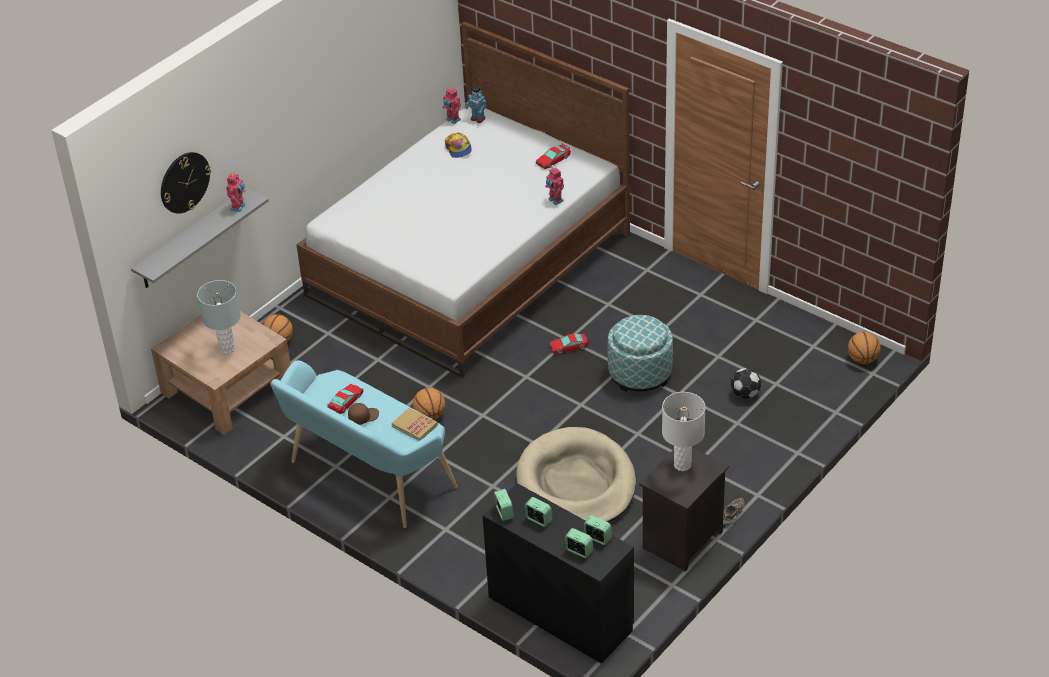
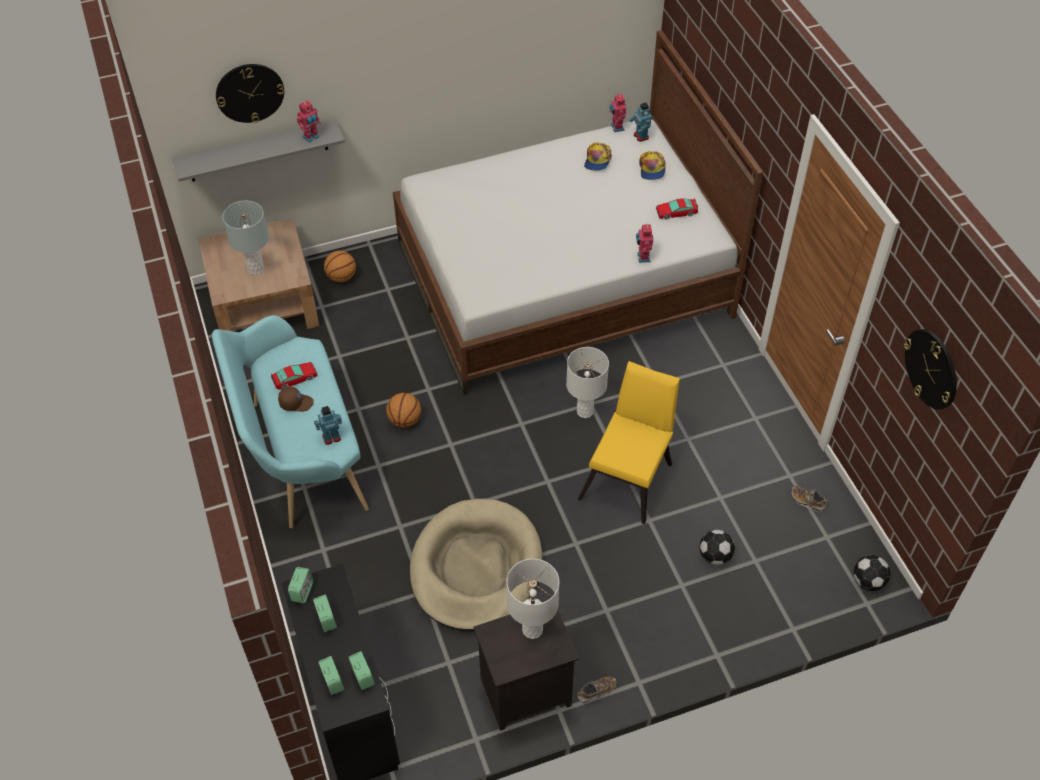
camera: 30 degrees right, 10 degrees up
(414, 426) = (331, 437): book -> toy robot
(507, 138) = (652, 169): none -> cap
(569, 346) = (585, 412): toy car -> white table lamp
(640, 373) = (629, 476): ottoman -> yellow chair
(781, 330) = (807, 501): none -> shoe
(851, 155) = (931, 368): none -> wall clock
(863, 359) = (868, 581): basketball -> football

